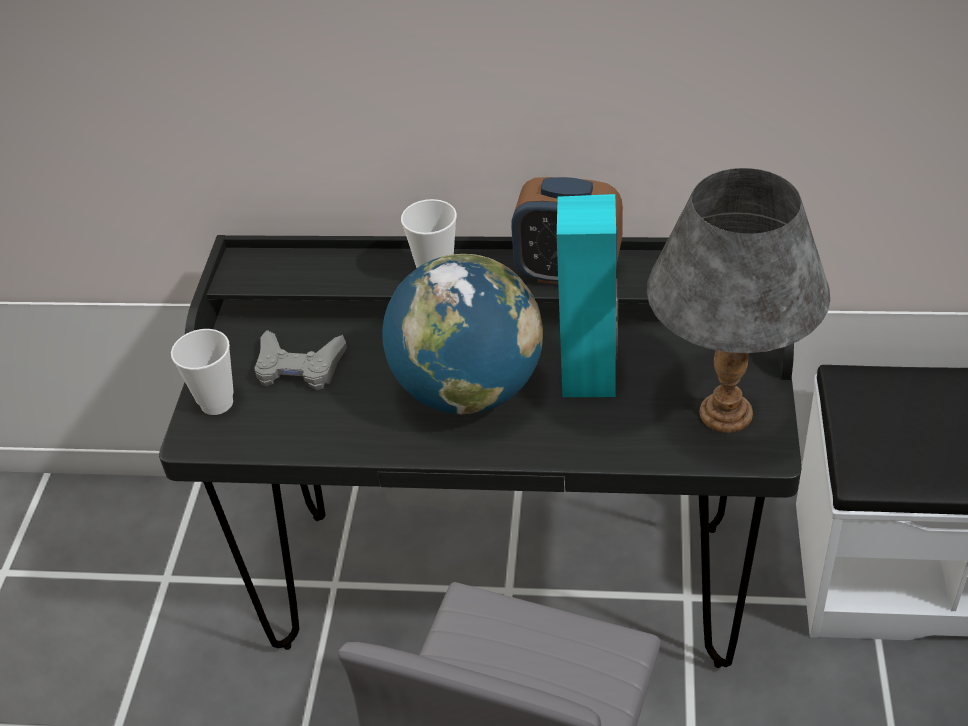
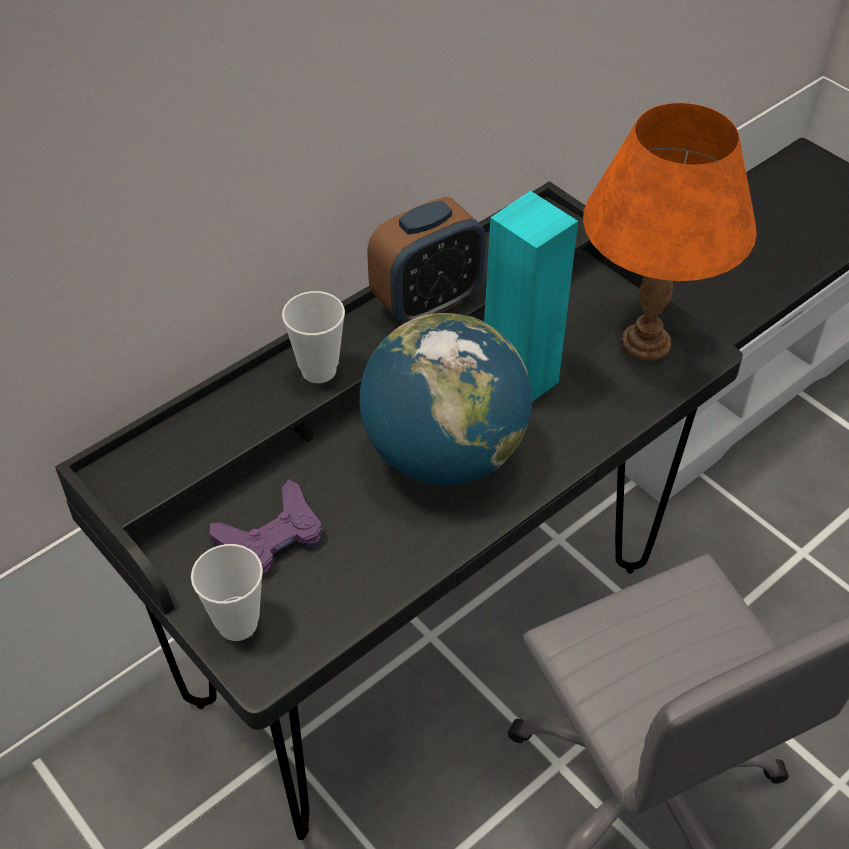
camera: 50 degrees left, 5 degrees up
(299, 367) = (271, 537): grey game controller -> purple game controller
(724, 413) = (645, 343): grey table lamp -> orange table lamp

